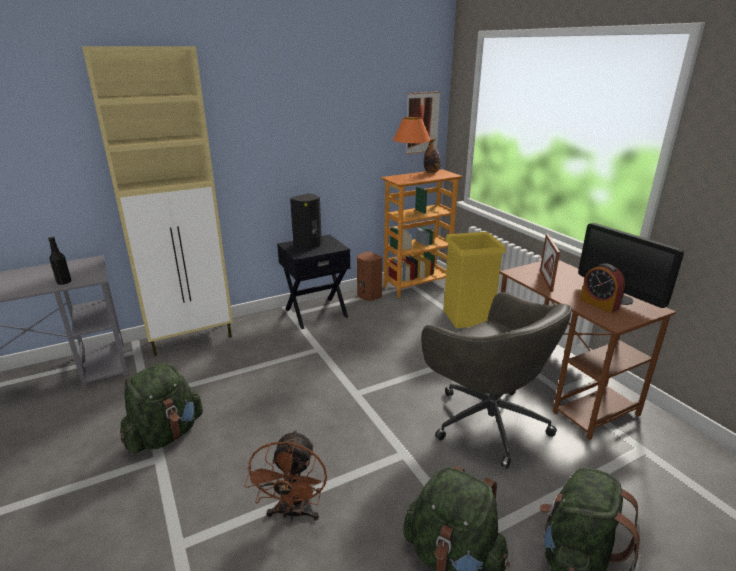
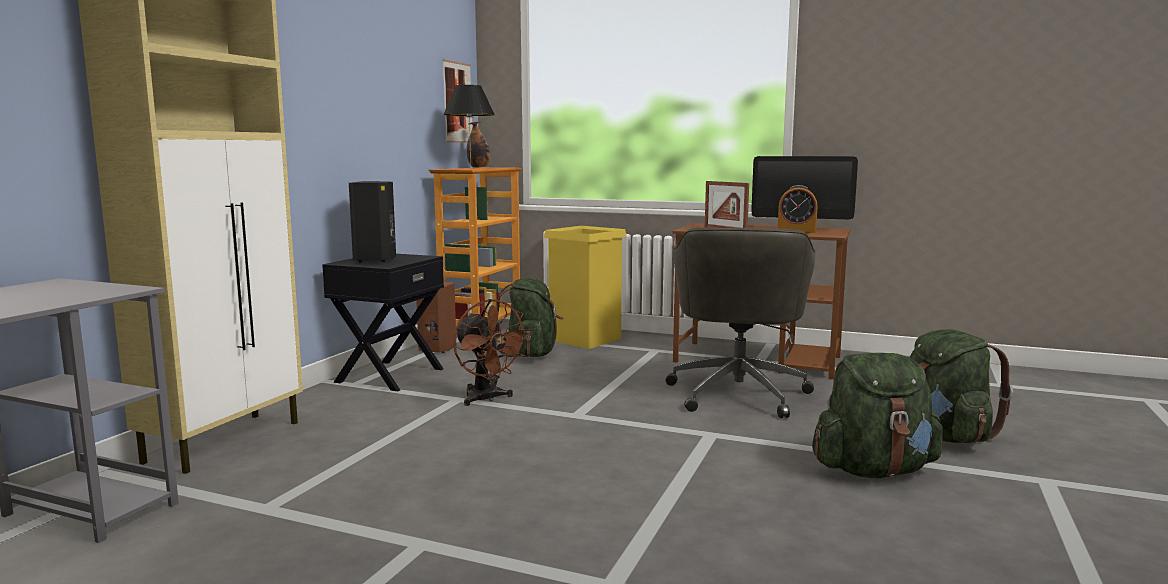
camera: 40 degrees left, 15 degrees down
(64, 282) = (70, 298): black bottle -> none
(166, 434) = (384, 524): green backpack -> green backpack (530, 354)
(293, 513) = (689, 508): brown fan -> brown fan (487, 399)
(410, 178) = (470, 168): orange table lamp -> black table lamp
(486, 420) = (738, 393): grey office chair -> grey office chair turned 90 degrees clockwise

